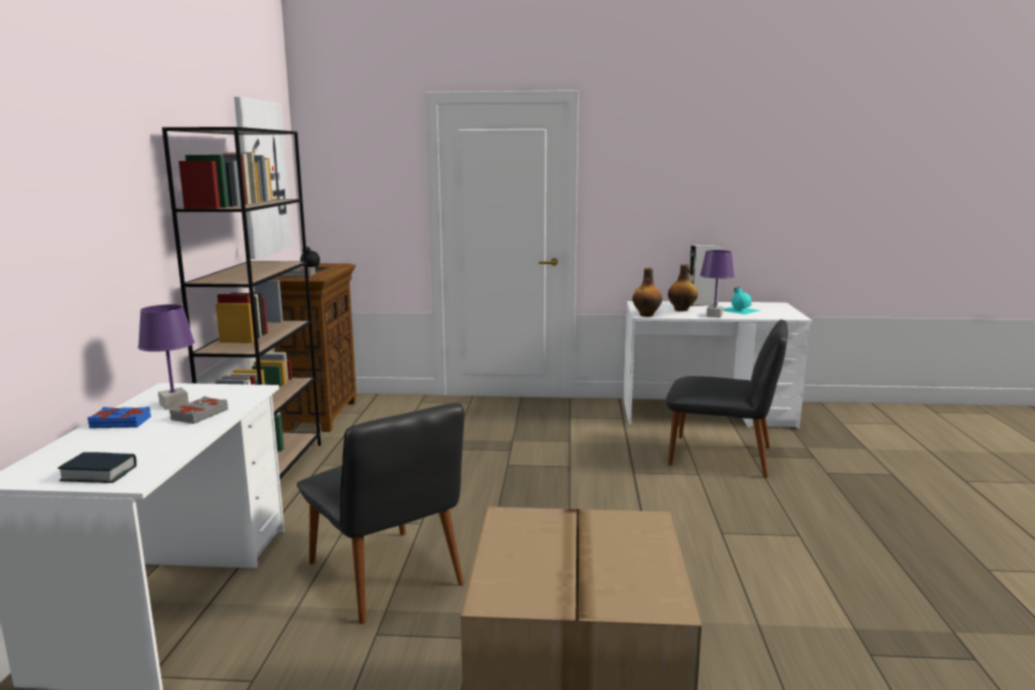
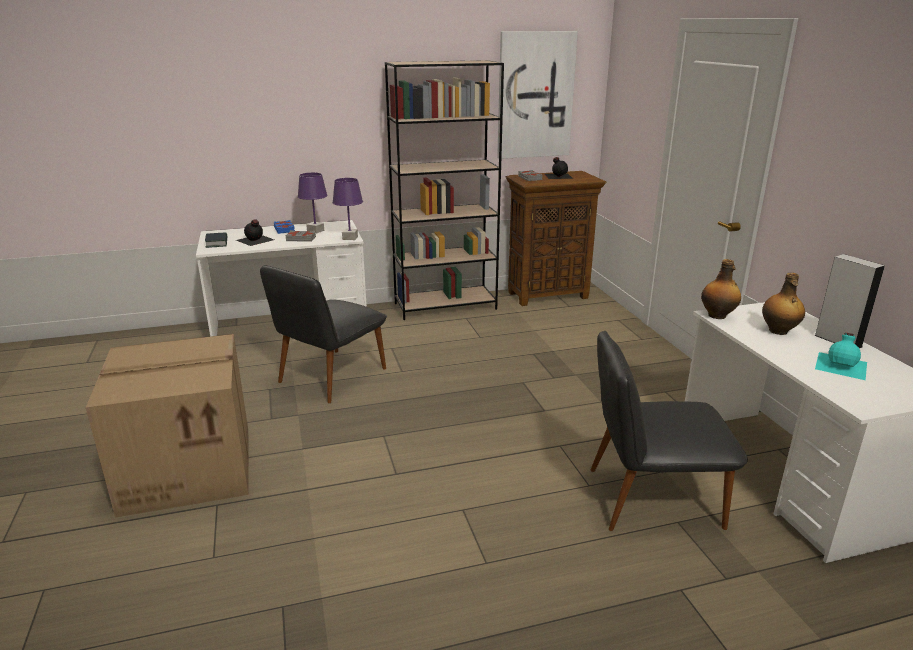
camera: 70 degrees right, 10 degrees up
(141, 444) = (255, 240): none -> black bottle
(714, 315) = (774, 351): purple table lamp -> purple table lamp (349, 238)
(720, 456) = (654, 497): black chair -> black chair turned 90 degrees clockwise

